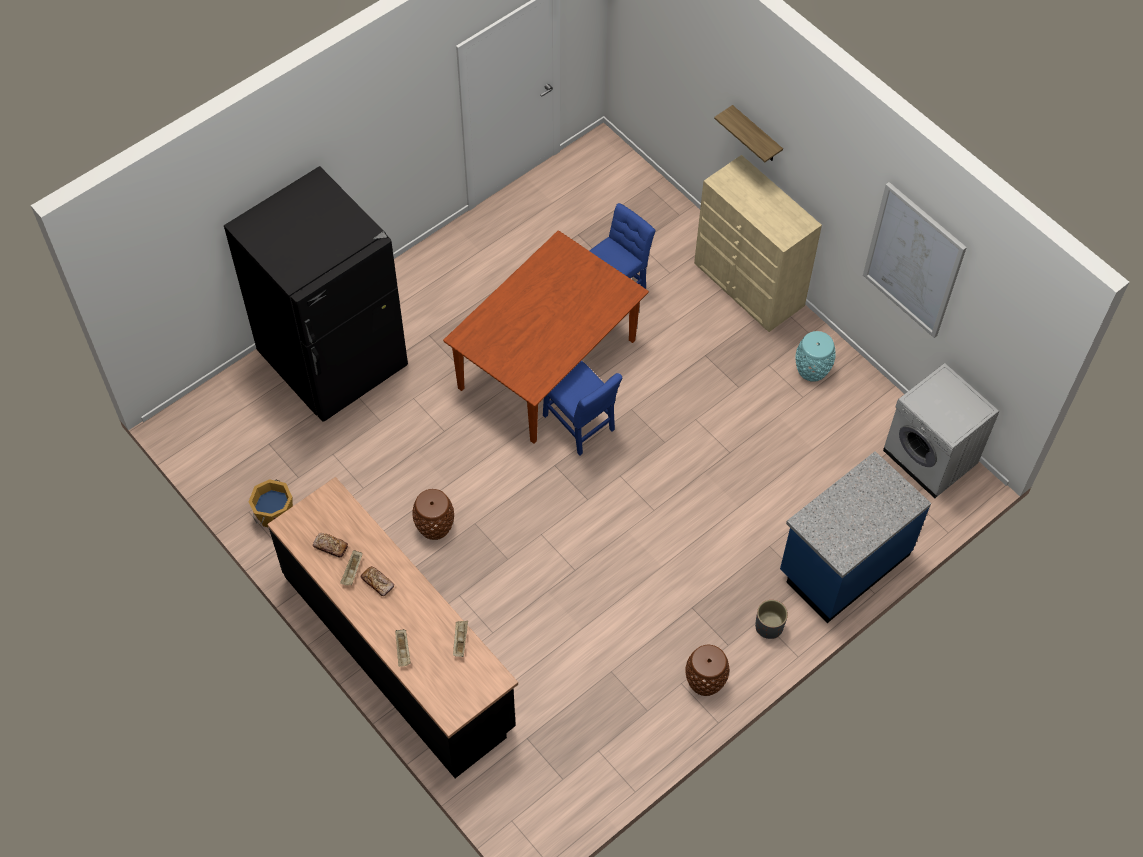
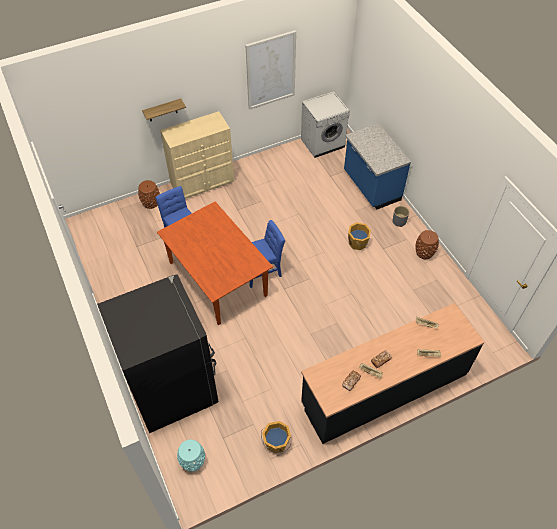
camera: 75 degrees left, 5 degrees down
(435, 526) = (307, 354): brown stool -> brown stool (151, 203)
(692, 563) = (358, 243): none -> orange bucket
(812, 369) = (261, 171): turquoise stool -> turquoise stool (193, 461)

